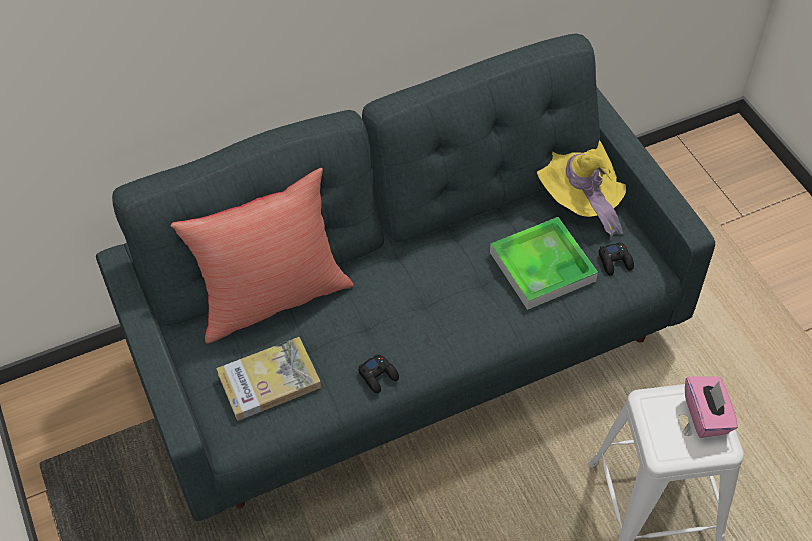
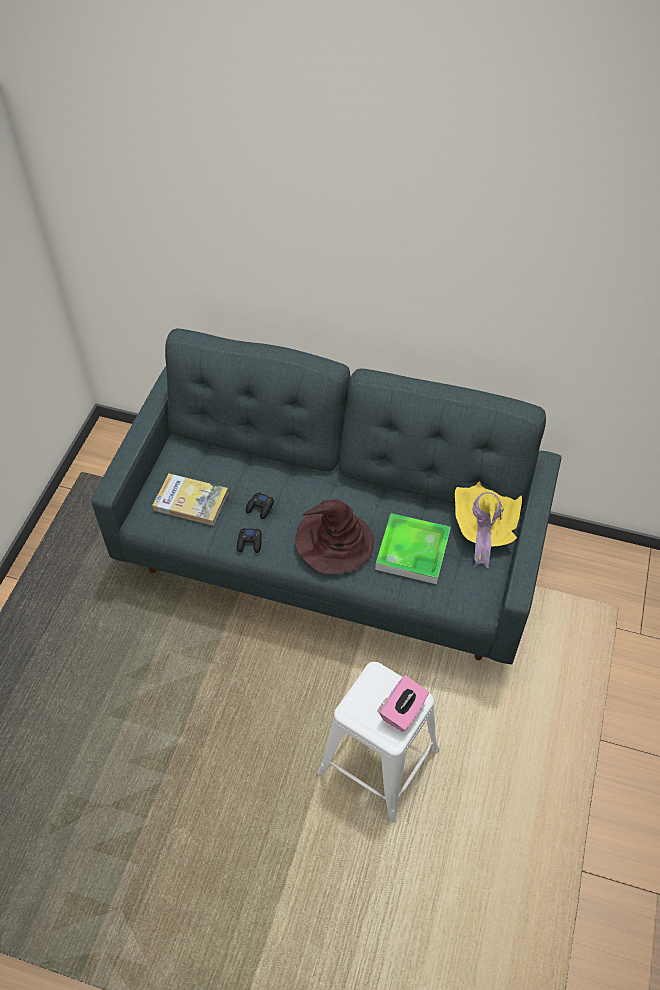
camera: 40 degrees right, 0 degrees up
(272, 297) = (241, 457): red pillow -> none
(460, 312) = (333, 541): none -> brown hat
(615, 261) = (462, 581): black game controller -> black game controller (260, 508)

